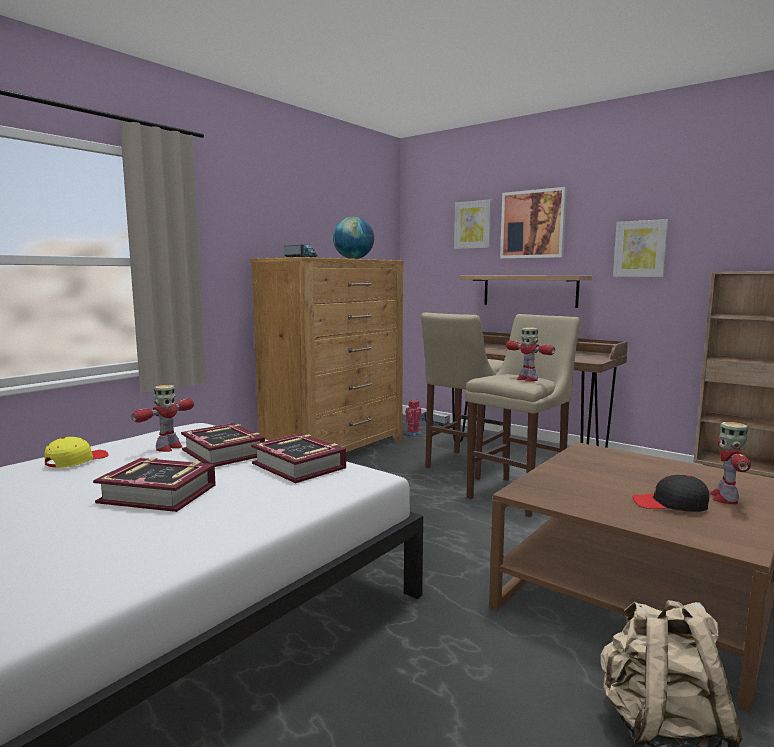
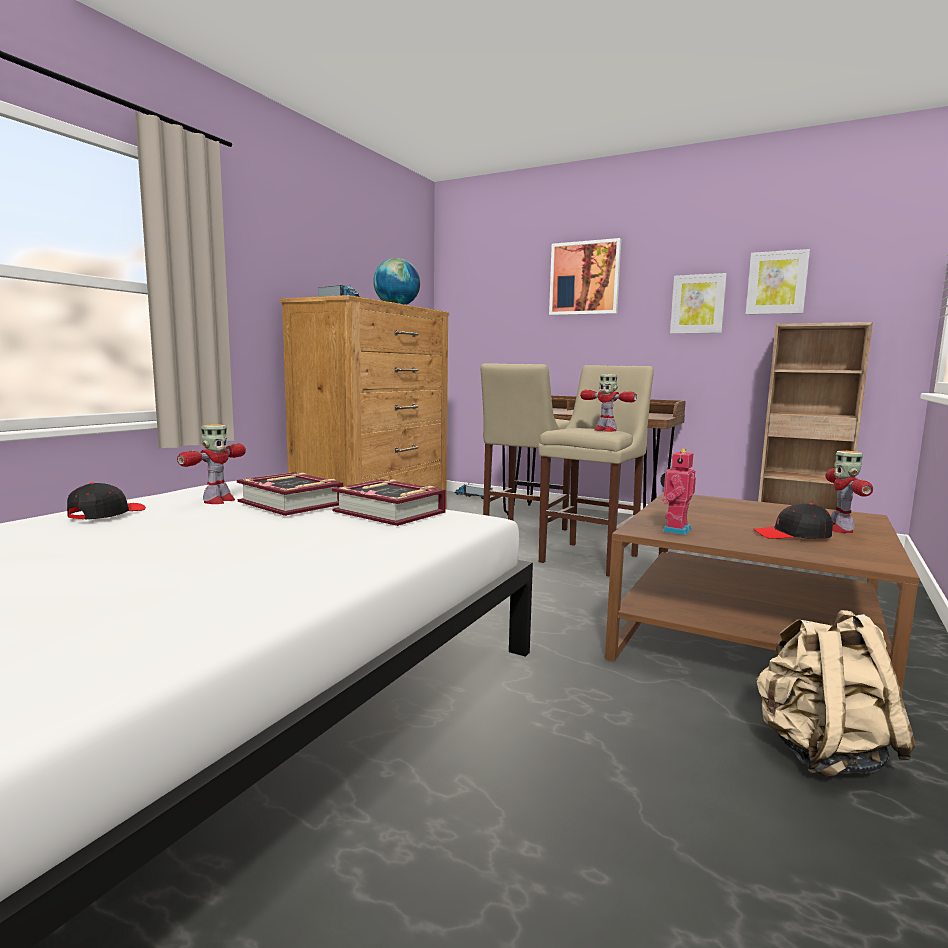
camera: 10 degrees left, 0 degrees up
(76, 461) = (106, 514): yellow cap -> black cap
(158, 494) = (237, 539): book -> none
(413, 433) = (455, 506): toy robot -> toy robot (674, 530)
(473, 225) = (518, 278): picture -> picture (777, 283)
(529, 291) = (580, 349): shelf -> none

